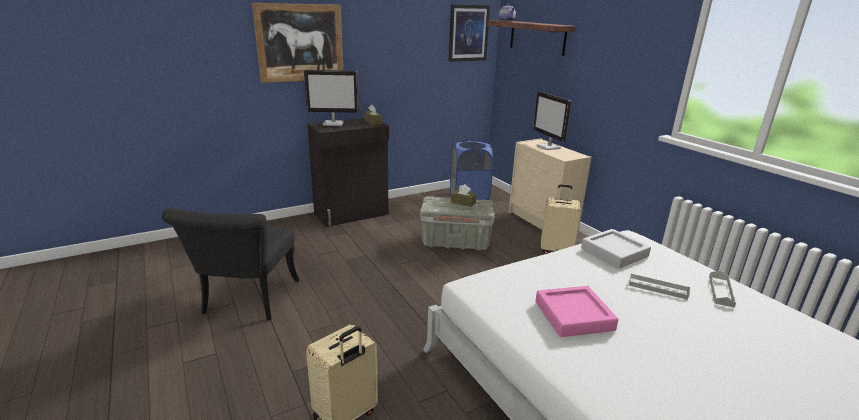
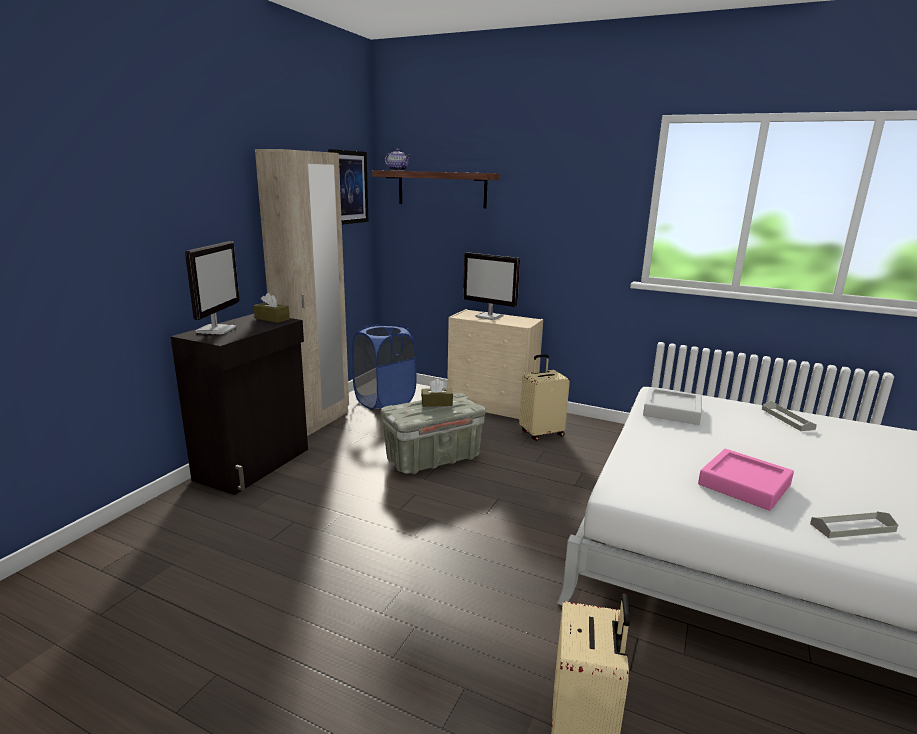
camera: 35 degrees left, 5 degrees down
(247, 302) = (241, 662): black chair -> none
(300, 43) = (148, 205): picture -> none
(333, 123) = (216, 330): monitor -> monitor turned 45 degrees counterclockwise
(411, 200) = (316, 422): none -> beige wardrobe
(657, 288) = (752, 432): grey tray -> grey tray (852, 527)

